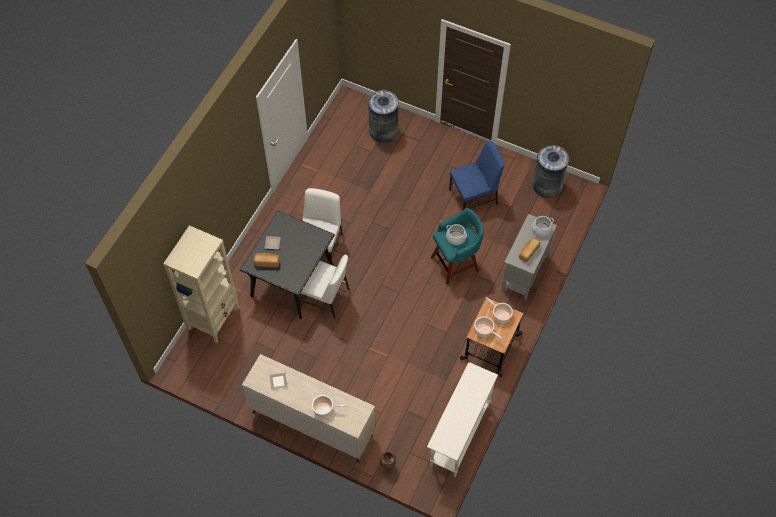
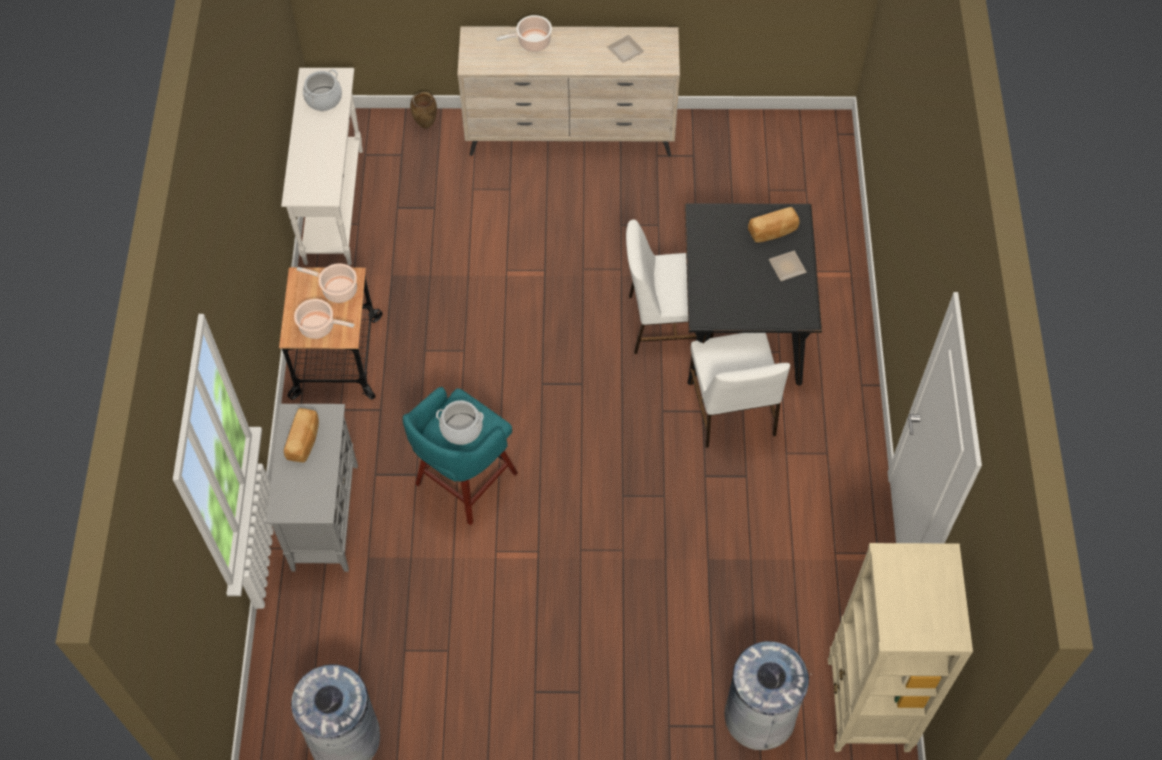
camera: 155 degrees right, 0 degrees up
(213, 318) = (826, 216): beige bookcase -> beige bookcase (867, 707)
(474, 197) = (489, 639): blue chair -> none
(541, 229) = (294, 498): cooking pot -> cooking pot (323, 99)

